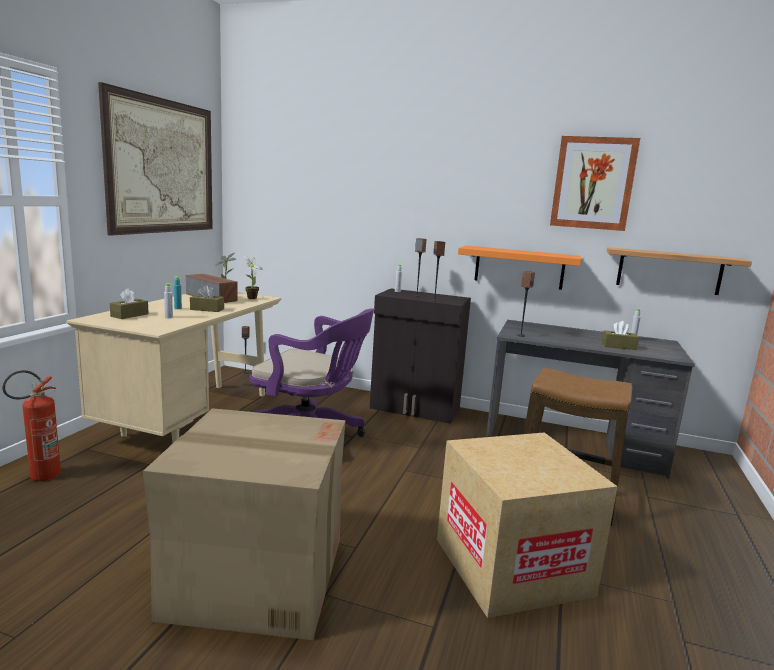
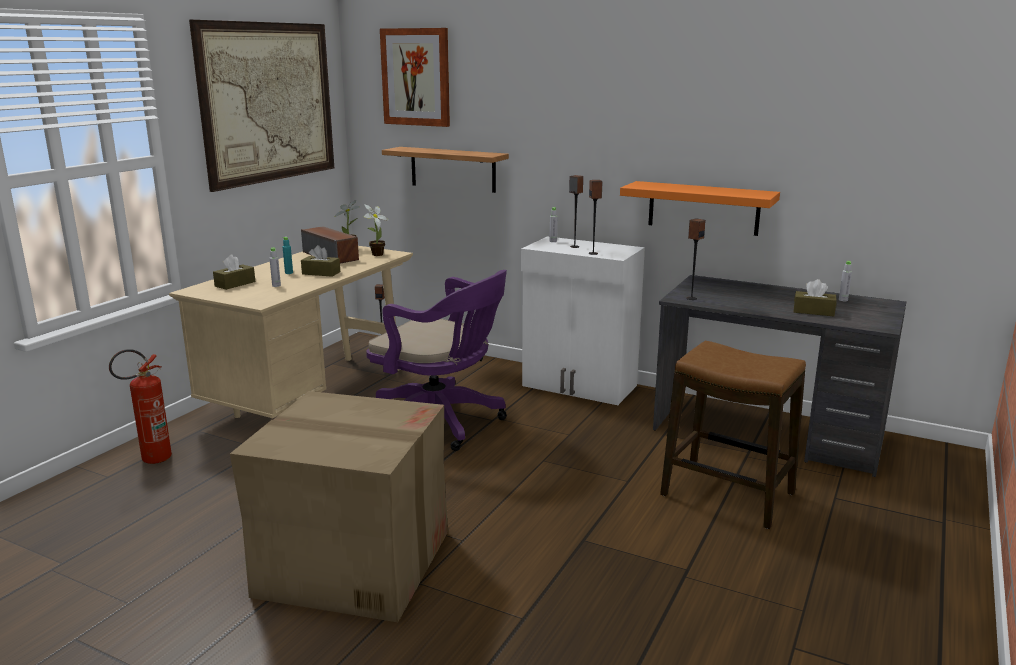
camera: 10 degrees right, 5 degrees up
(415, 408) = (579, 386): black cabinet -> white cabinet
(512, 566) = (630, 566): cardboard box -> none
(593, 183) = (792, 98): picture -> picture (416, 77)
(669, 271) = (894, 210): shelf -> shelf (453, 169)

